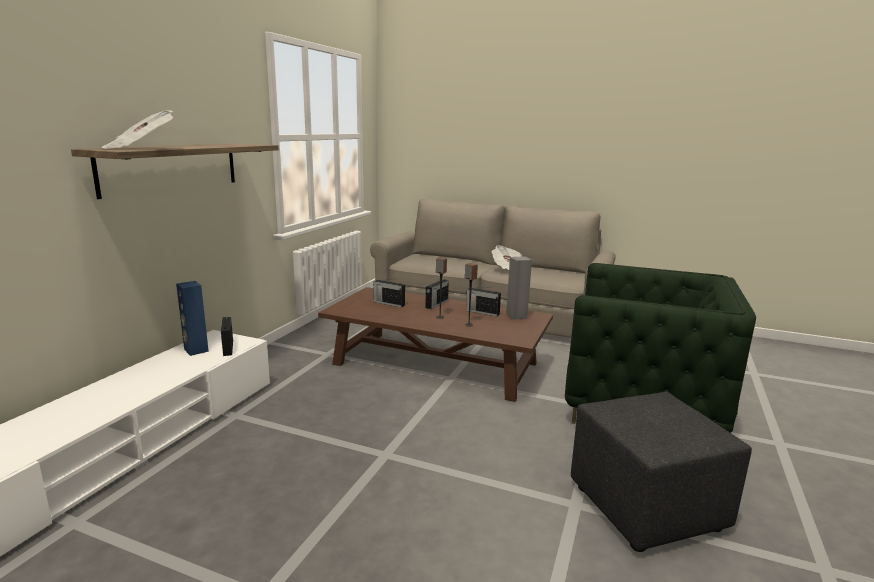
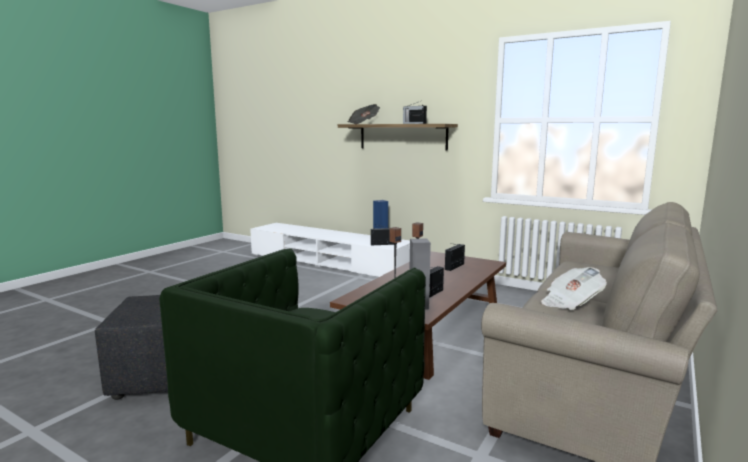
camera: 100 degrees right, 5 degrees down
(436, 304) = (455, 280): radio -> radio (414, 123)

